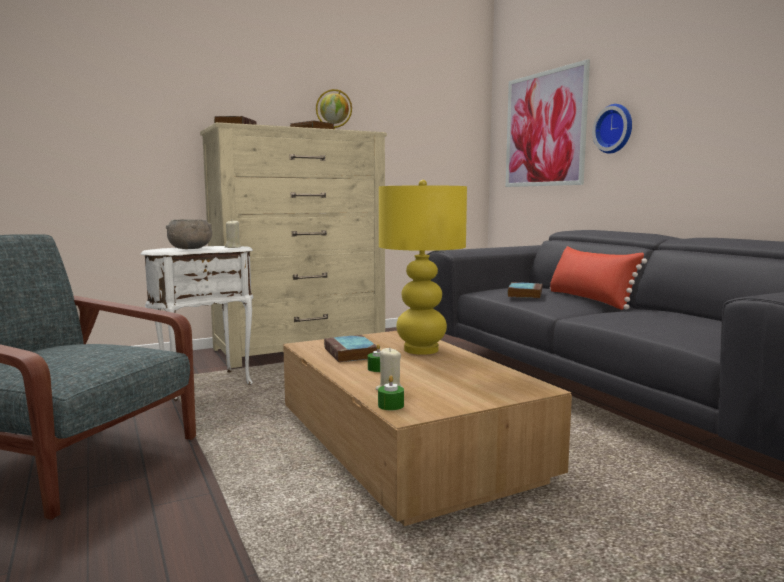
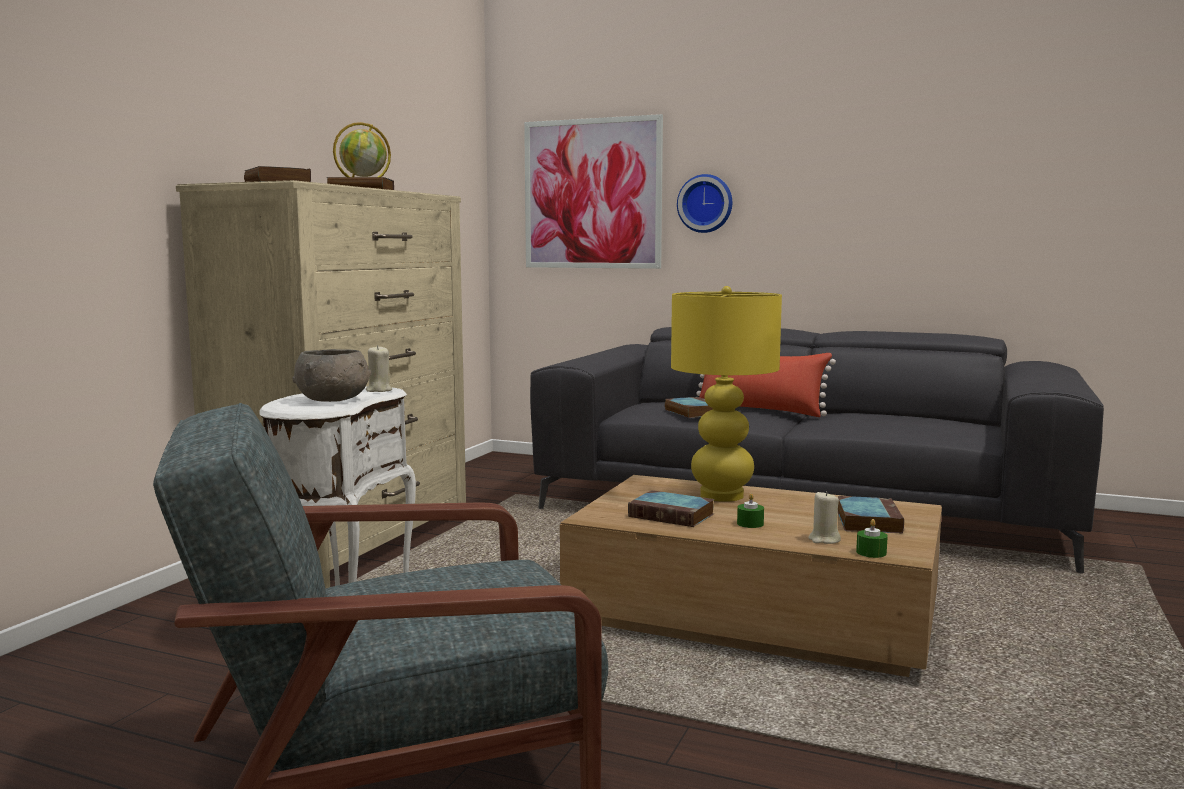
camera: 40 degrees left, 0 degrees up
(465, 387) = (867, 521): none -> book

